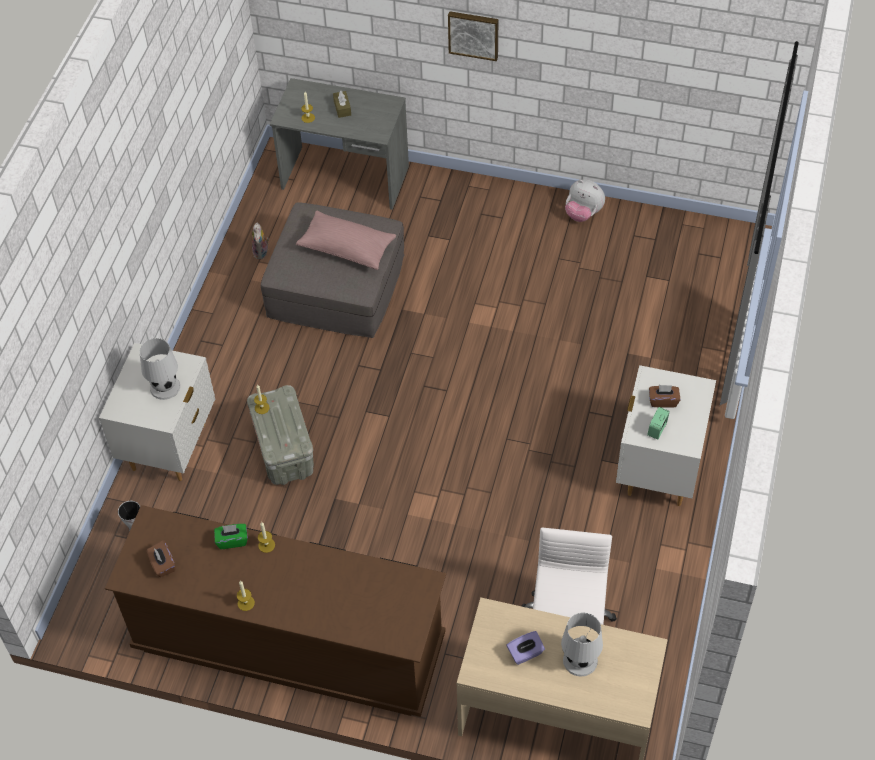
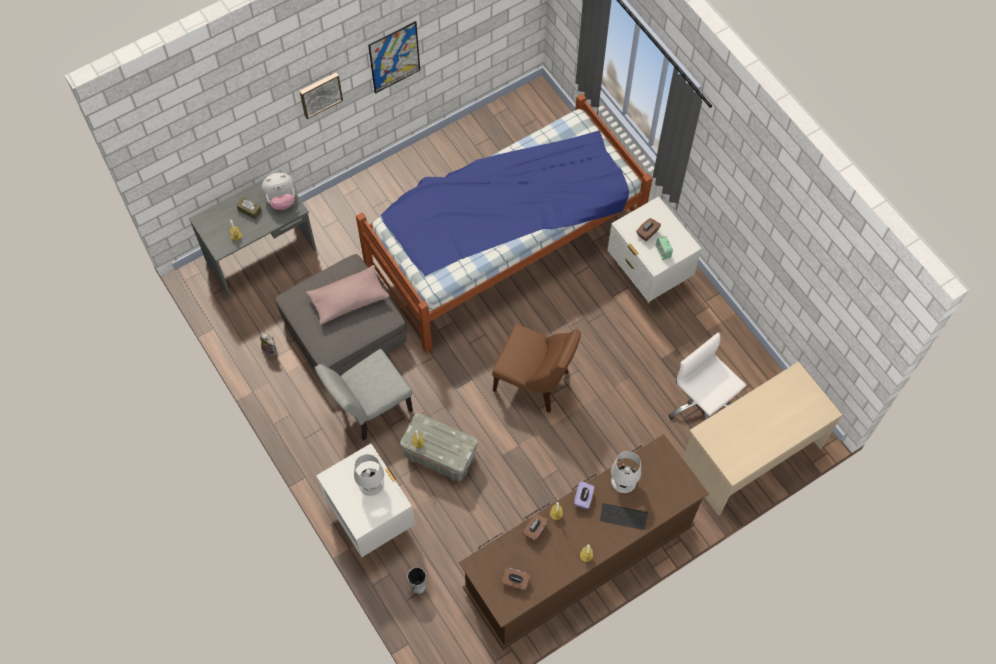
camera: 50 degrees left, 10 degrees up
(232, 540) = (535, 530): green tissue box -> brown tissue box
(276, 364) = (369, 410): none -> grey chair
(318, 604) = (623, 517): none -> keyboard
(438, 466) = (534, 382): none -> brown chair
(525, 653) = (745, 436): purple tissue box -> purple tissue box (583, 498)
(555, 333) = (503, 244): none -> bed
(575, 53) = (394, 57): none -> picture
(579, 660) = (773, 414): white table lamp -> white table lamp (623, 481)
(583, 214) = (432, 156): plush toy -> plush toy (281, 199)

